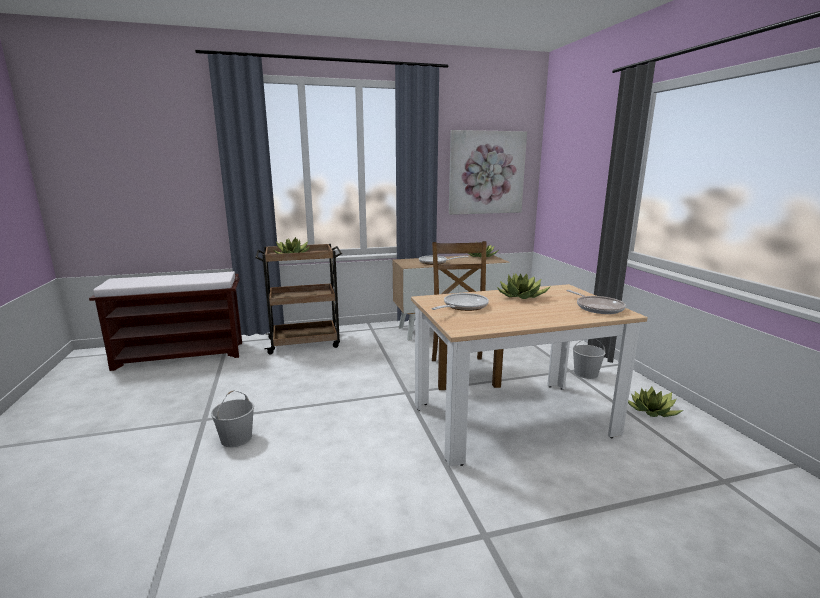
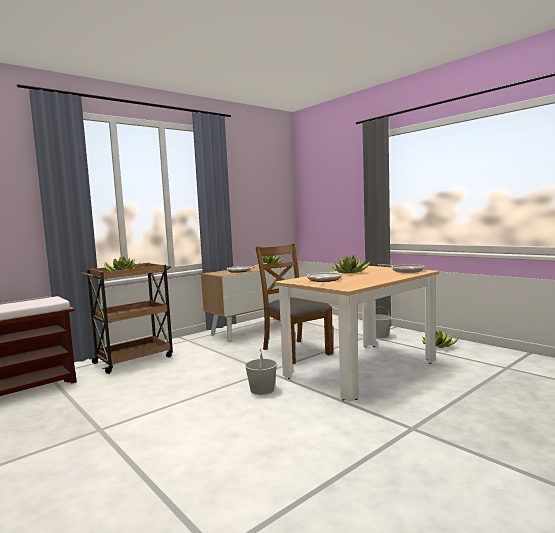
camera: 25 degrees left, 10 degrees down
(236, 438) = (152, 433): white bucket -> white bucket (262, 390)
(486, 173) = (261, 199): picture -> none

